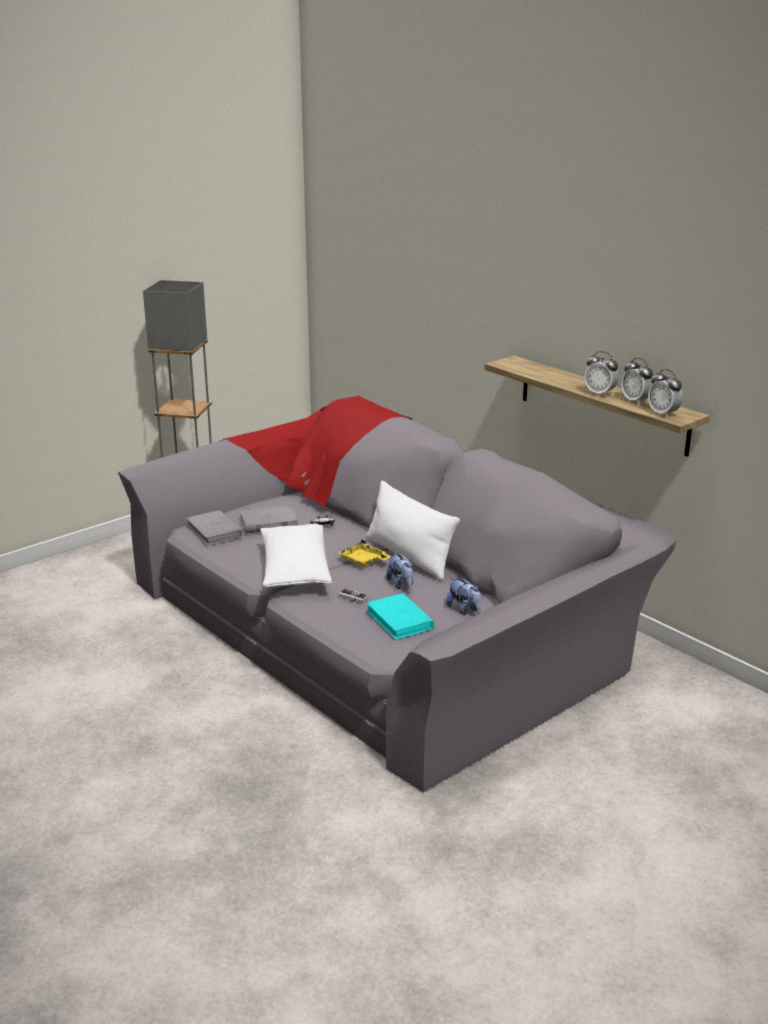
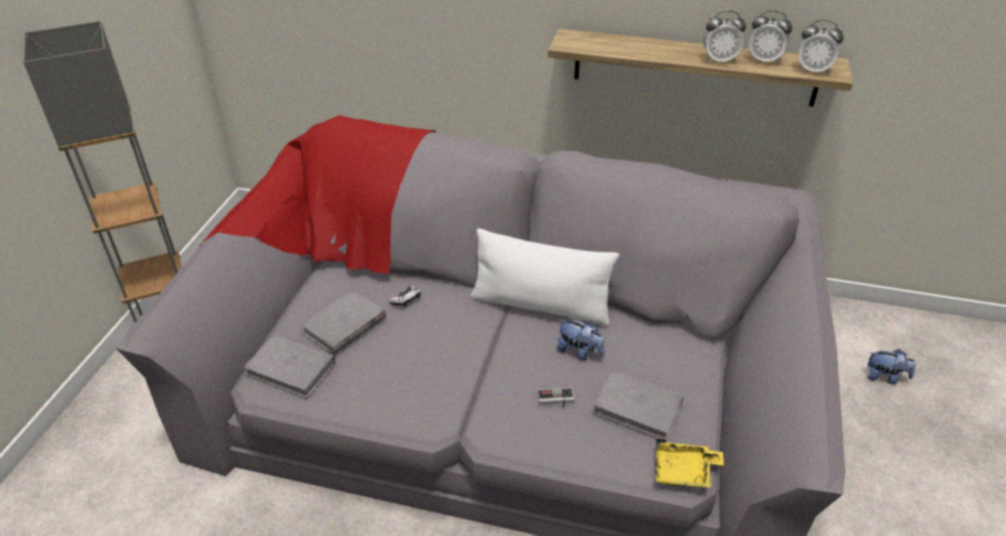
camera: 35 degrees left, 15 degrees up
(295, 571) = (451, 388): white pillow -> none
(364, 561) = (509, 336): yellow tray -> yellow tray (684, 471)
(399, 620) = (638, 408): turquoise book -> grey book
(464, 610) = (676, 358): plush toy -> plush toy (885, 377)

